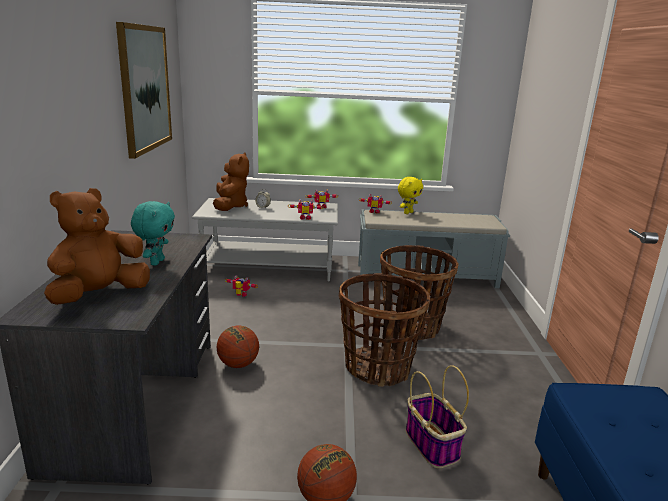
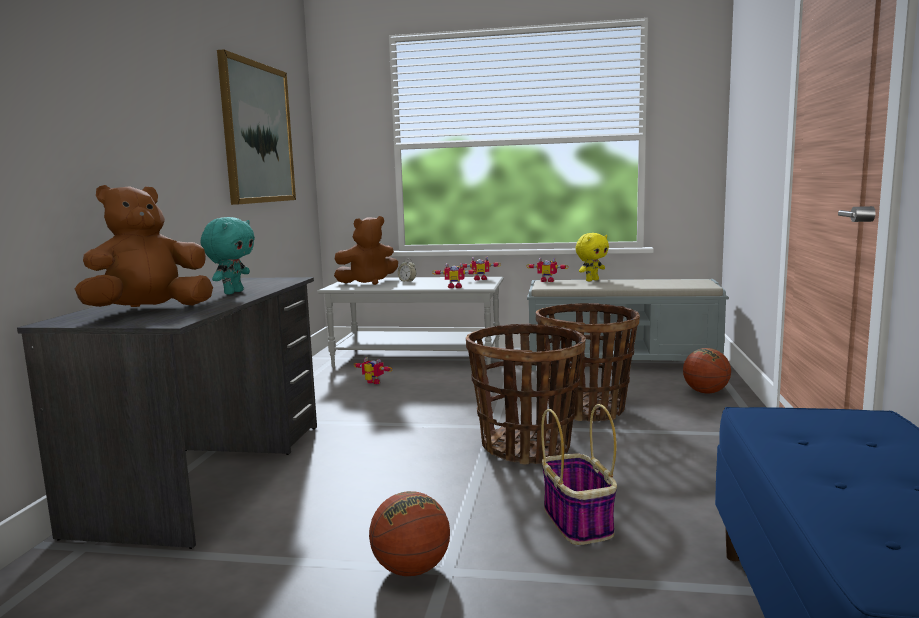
camera: 10 degrees right, 10 degrees down
(230, 206) = (368, 282): brown plush toy -> brown plush toy turned 60 degrees clockwise
(238, 364) = (345, 443): basketball -> basketball (705, 392)

